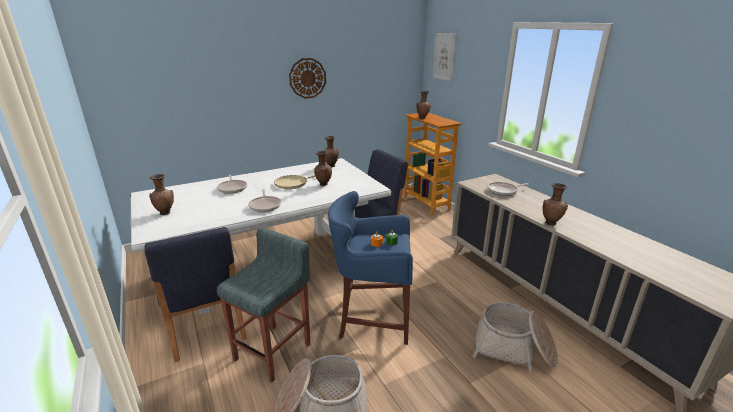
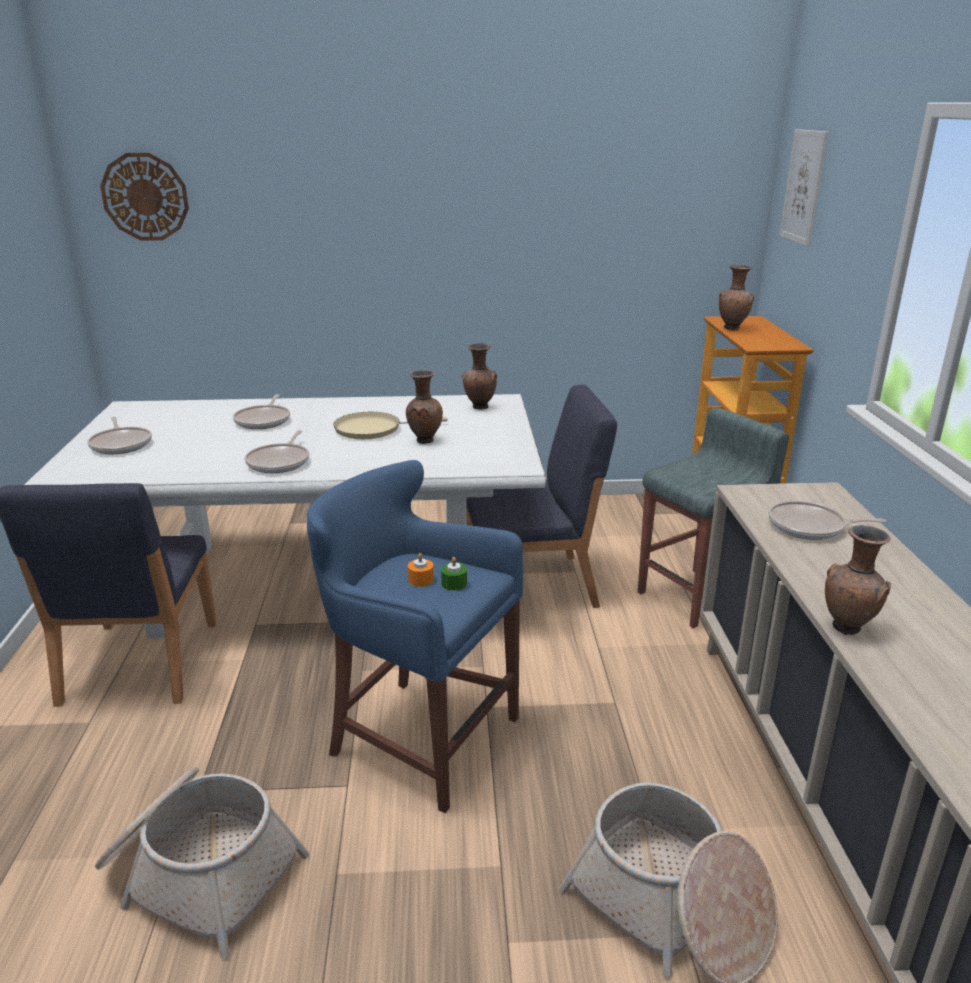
camera: 25 degrees right, 0 degrees up
(165, 213) = (121, 444): brown vase -> frying pan
(274, 351) = (204, 740): grey stool -> grey stool (697, 596)
(307, 78) = (480, 220): wall clock -> wall clock (145, 197)

